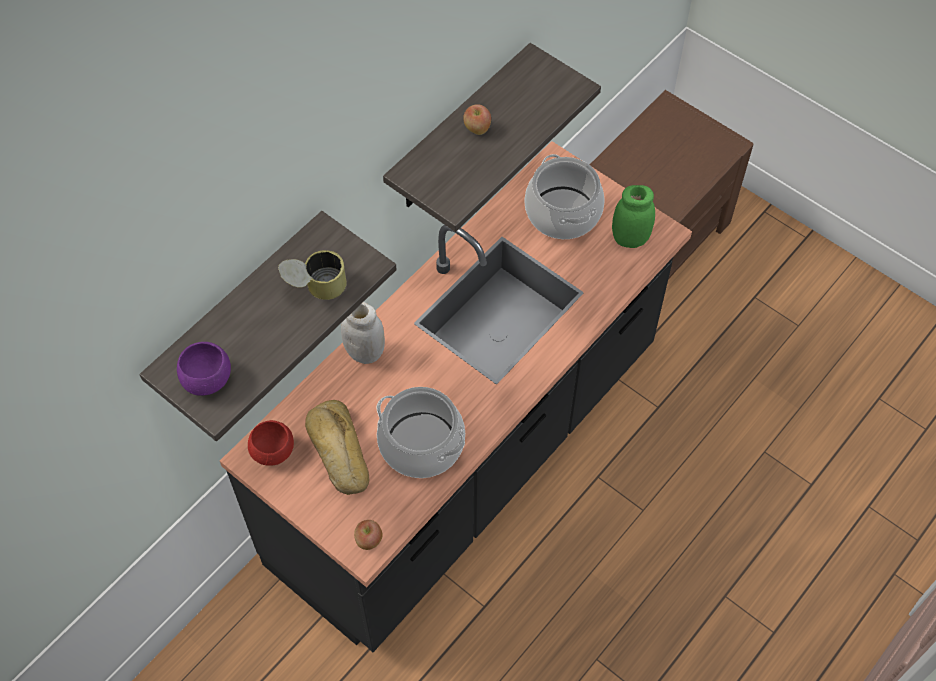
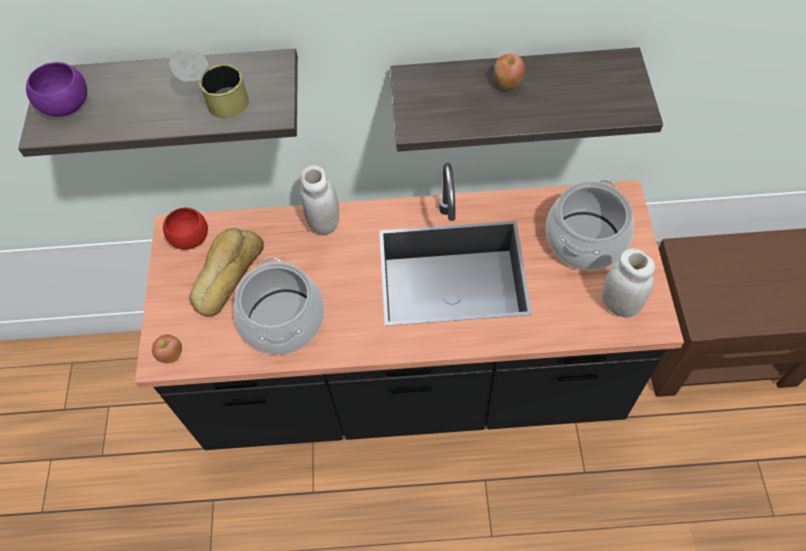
camera: 50 degrees right, 0 degrees up
(630, 239) = (619, 304): green jar -> white jar

